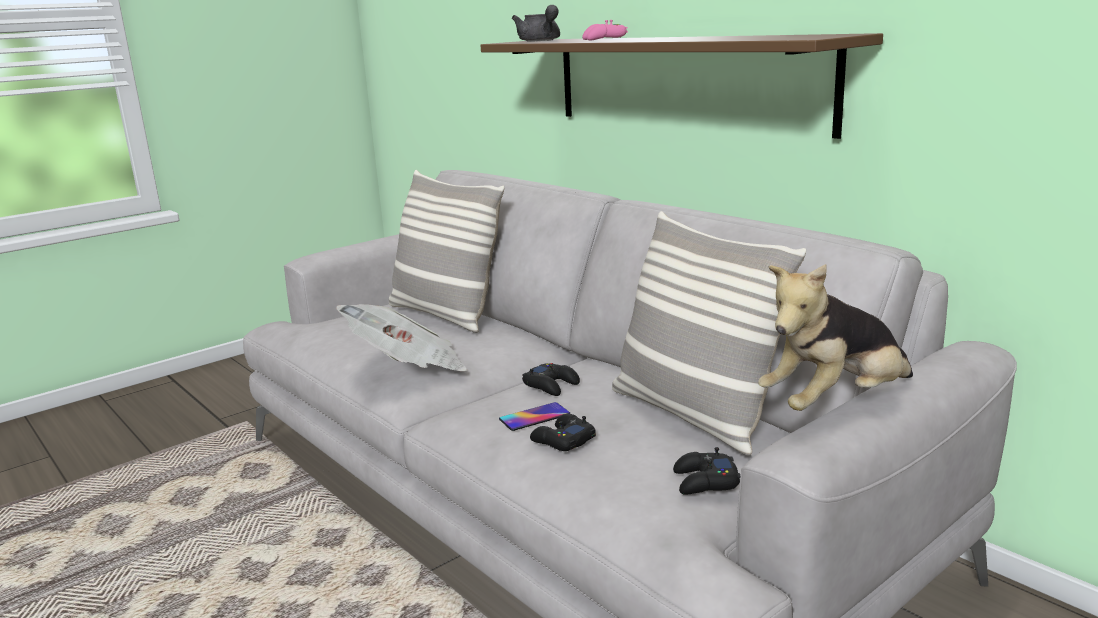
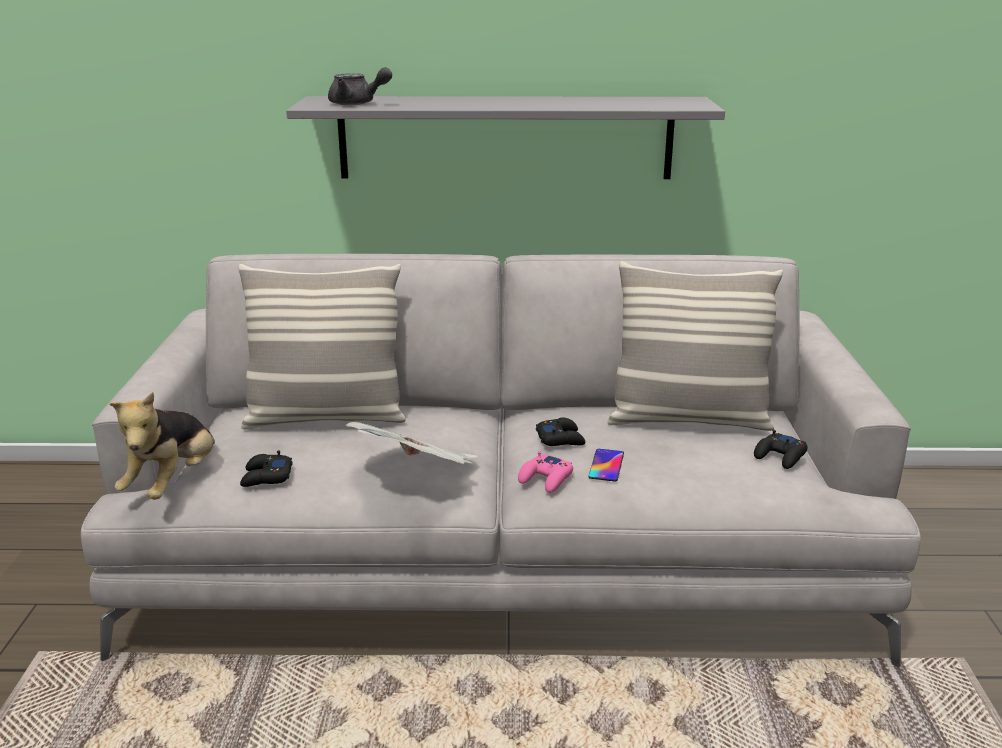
camera: 50 degrees left, 5 degrees up
(562, 440) = (660, 471): black game controller -> black game controller (266, 477)
(604, 39) = (437, 101): pink game controller -> pink game controller (546, 479)
(684, 81) = (505, 138): brown shelf -> grey shelf
(835, 403) = (832, 372): plush toy -> plush toy (173, 482)

